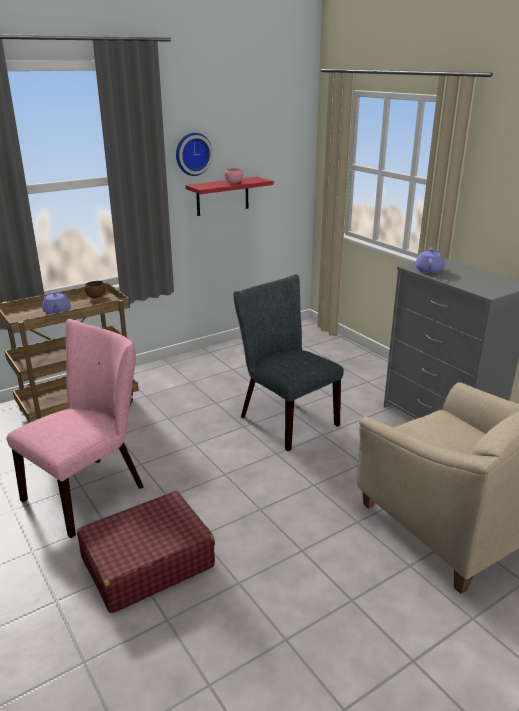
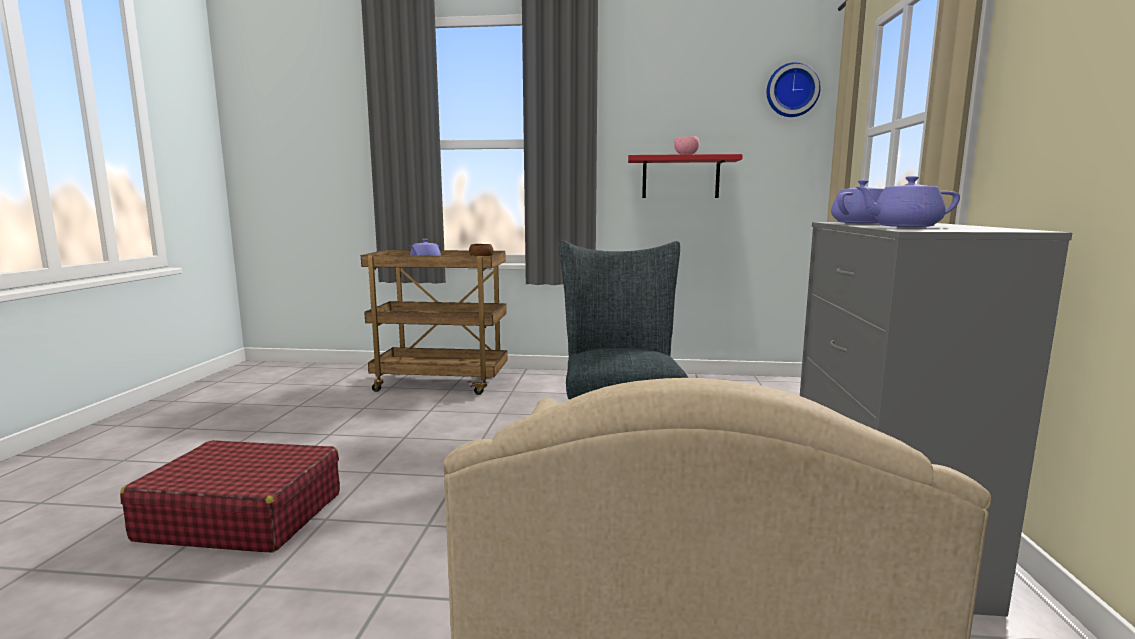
camera: 40 degrees right, 15 degrees down
(90, 490) = (328, 440): pink chair -> none
(192, 154) = (641, 121): wall clock -> wall clock (791, 90)
(469, 282) = (904, 226): none -> purple teapot

